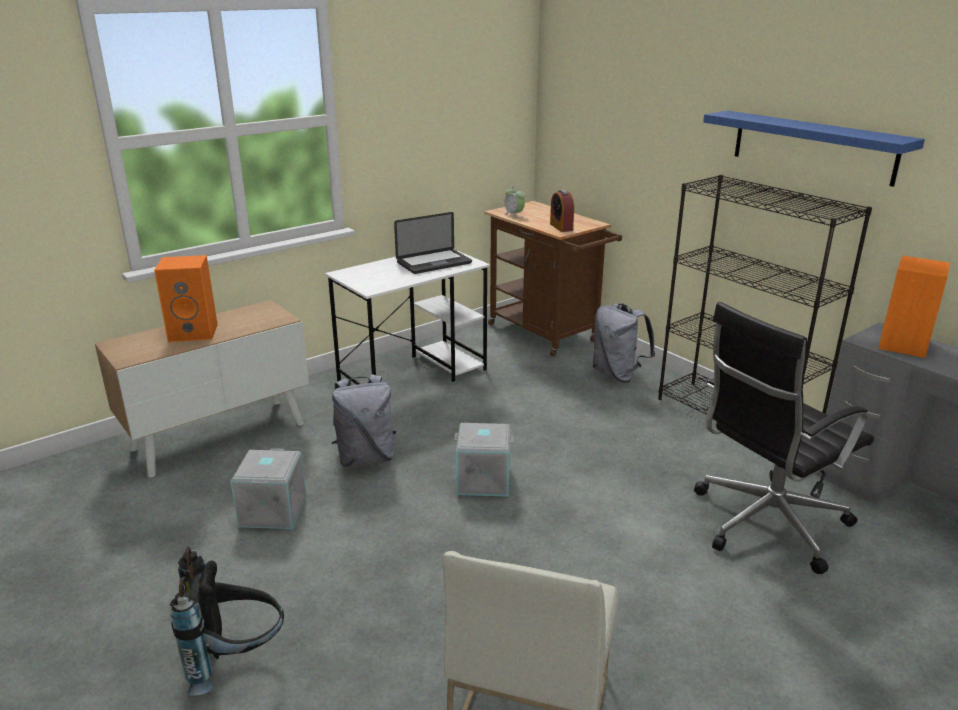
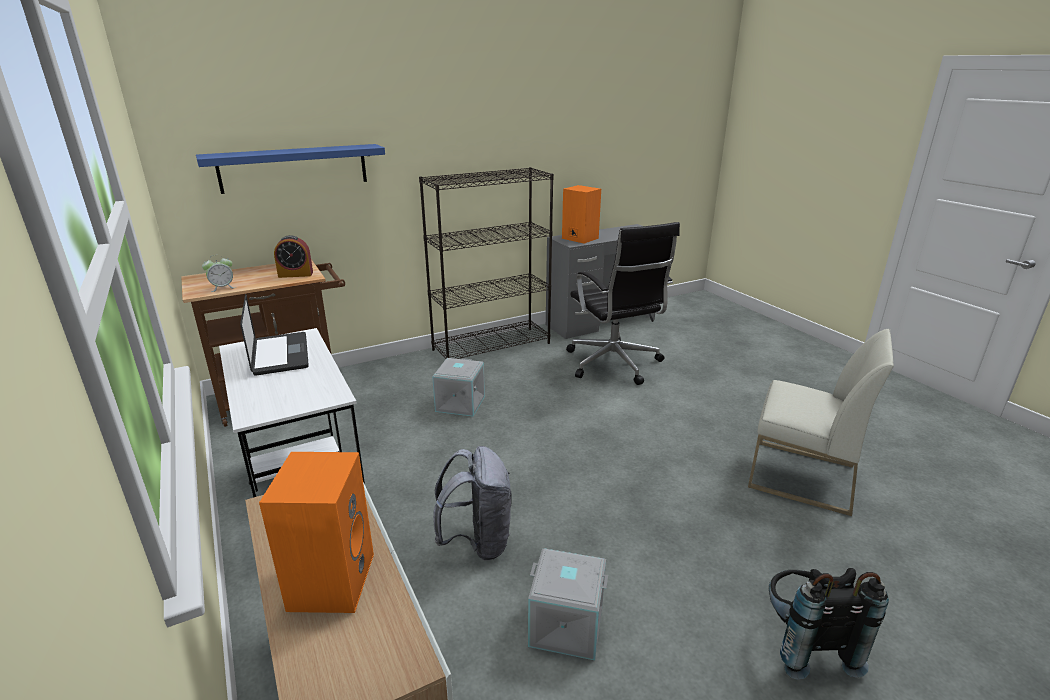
camera: 80 degrees left, 0 degrees up
(484, 480) = (540, 466): grey storage box -> grey storage box (459, 403)
(618, 374) = (397, 375): grey backpack -> none
(812, 147) = (482, 137): blue shelf -> blue shelf (294, 168)

